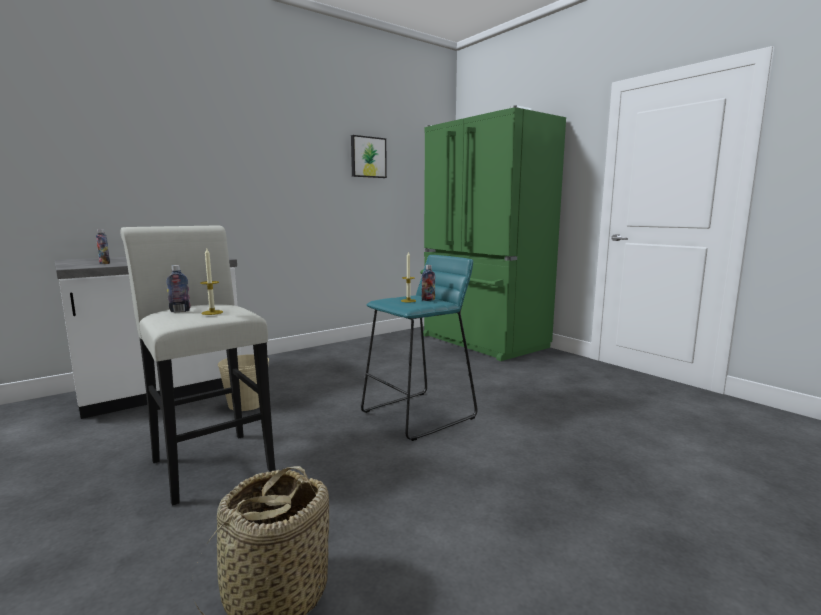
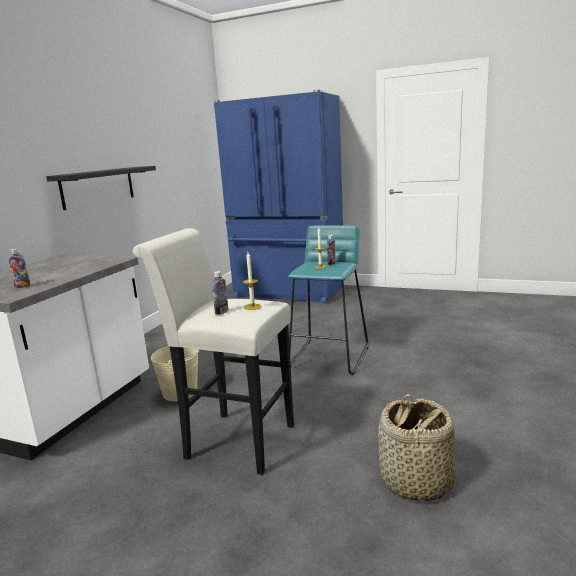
camera: 30 degrees left, 5 degrees up
(269, 198) = (98, 187): none -> black shelf
(368, 157) = (165, 133): picture -> none
(481, 342) = (289, 292): green fridge -> blue fridge

